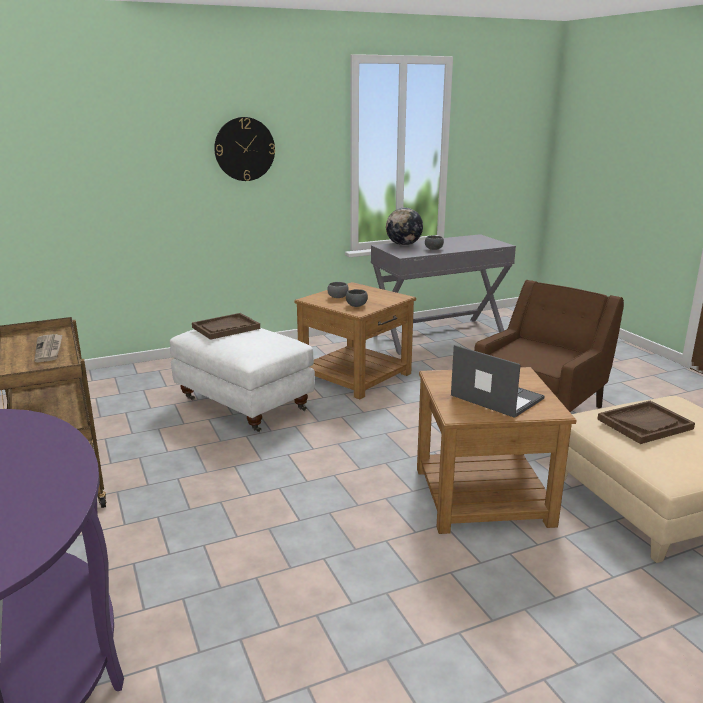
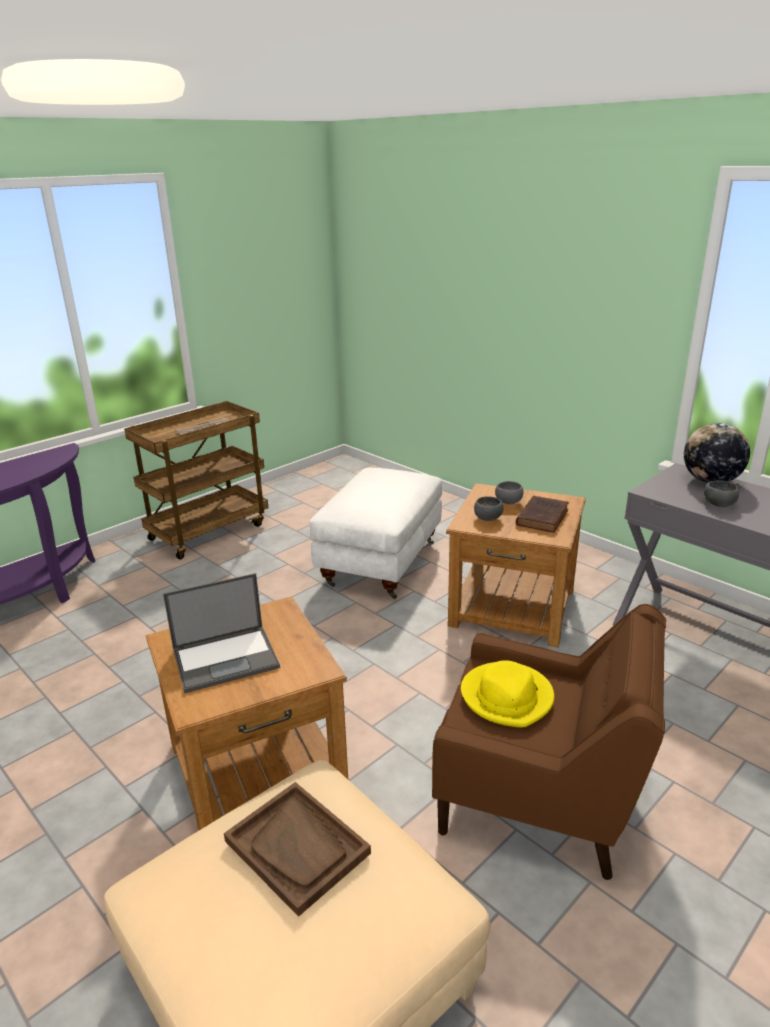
camera: 70 degrees right, 5 degrees up
(226, 328) = (390, 479): brown tray -> none
(244, 149) = (553, 290): wall clock -> none
(369, 294) = (542, 517): none -> brown book
(495, 397) = (227, 658): laptop -> laptop turned 45 degrees clockwise
(529, 354) = (507, 697): none -> yellow hat

